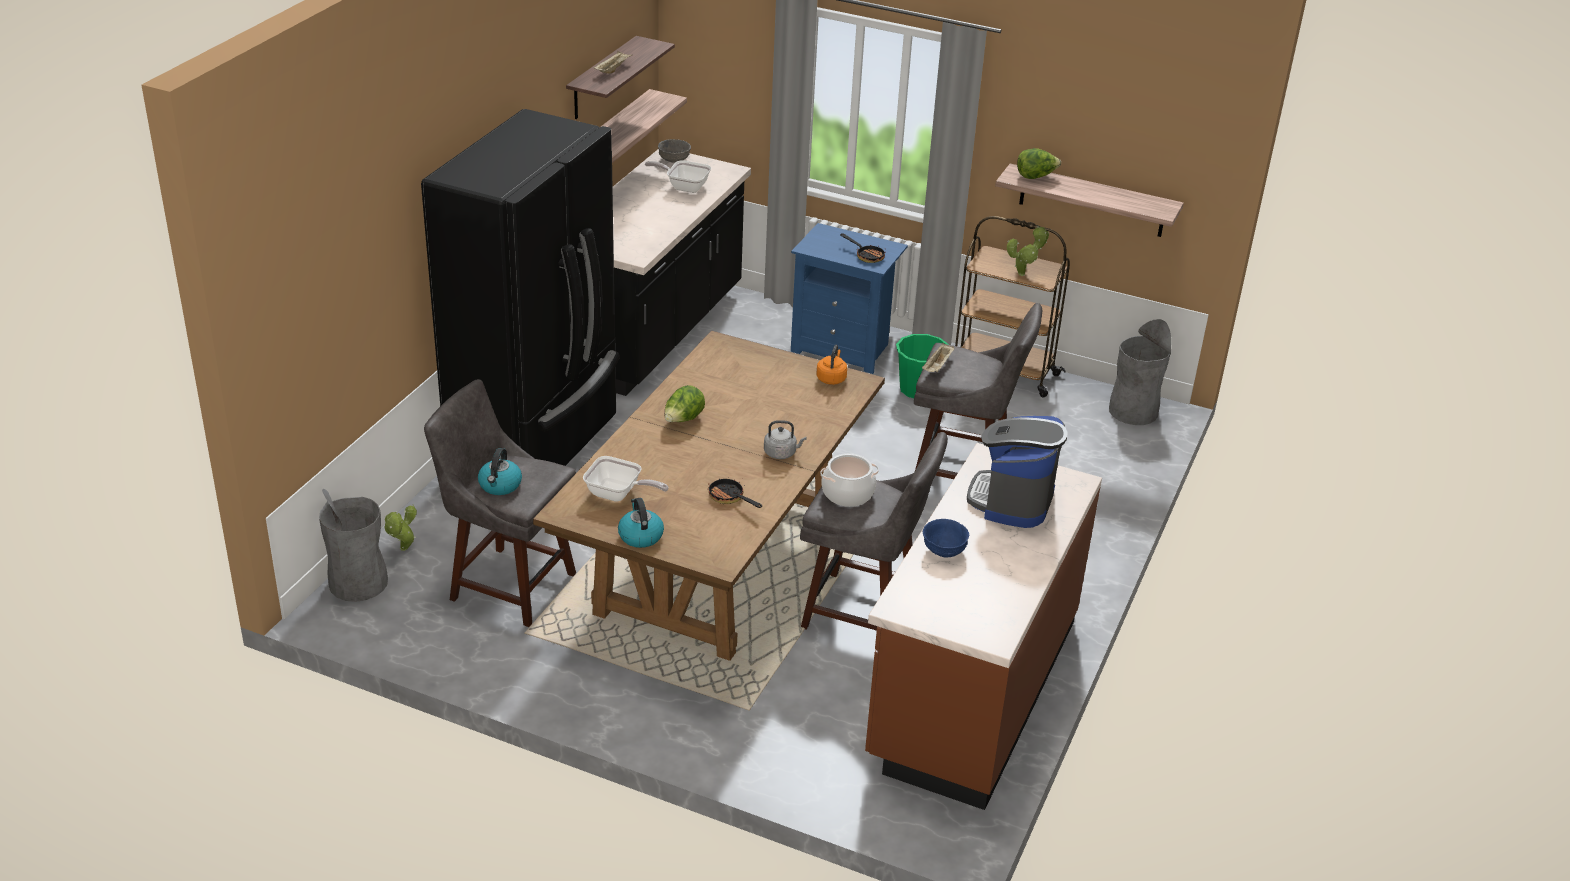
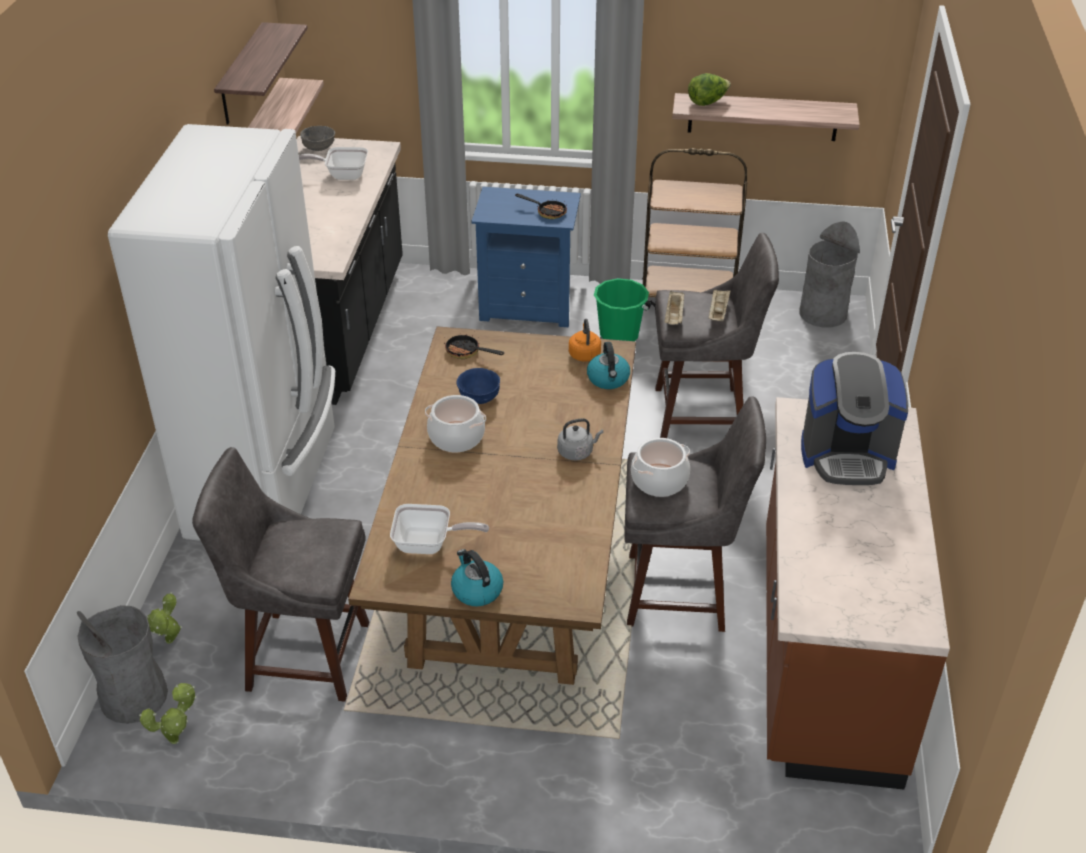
camera: 15 degrees left, 5 degrees up
(500, 485) = (287, 562): kettle -> kettle (608, 379)
(541, 444) = (271, 479): black fridge -> white fridge
(613, 69) = (256, 63): beige tray -> beige tray (718, 312)
(683, 420) = (457, 437): lettuce -> cooking pot
(729, 498) = (549, 519): frying pan -> frying pan (467, 352)
(944, 549) = (813, 531): blue bowl -> blue bowl (479, 397)
(1012, 500) = (847, 455): coffee machine -> coffee machine turned 90 degrees counterclockwise
(1023, 273) = (707, 201): potted plant -> potted plant (177, 738)

